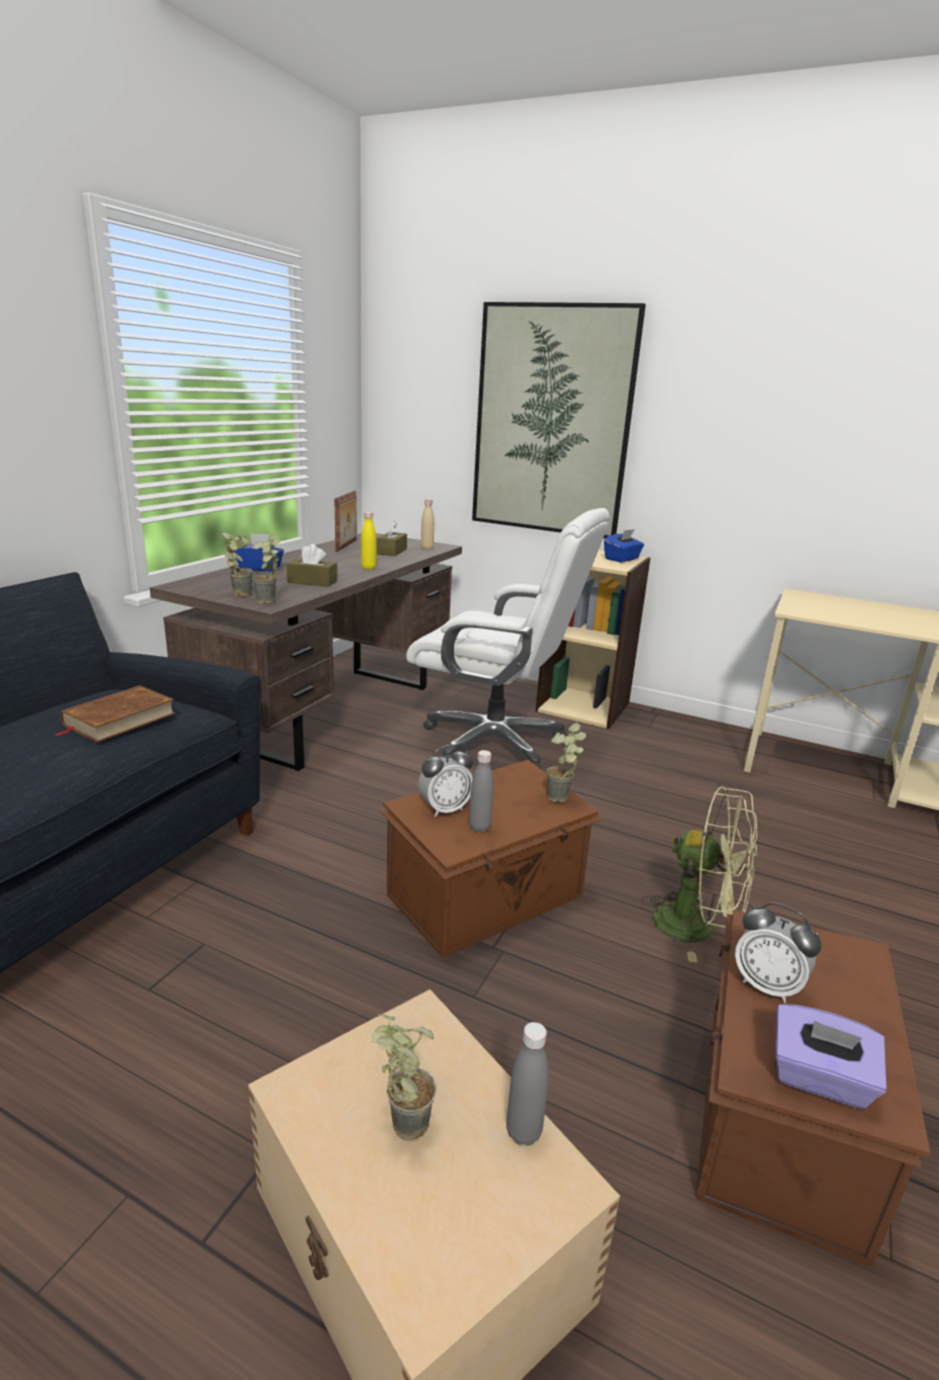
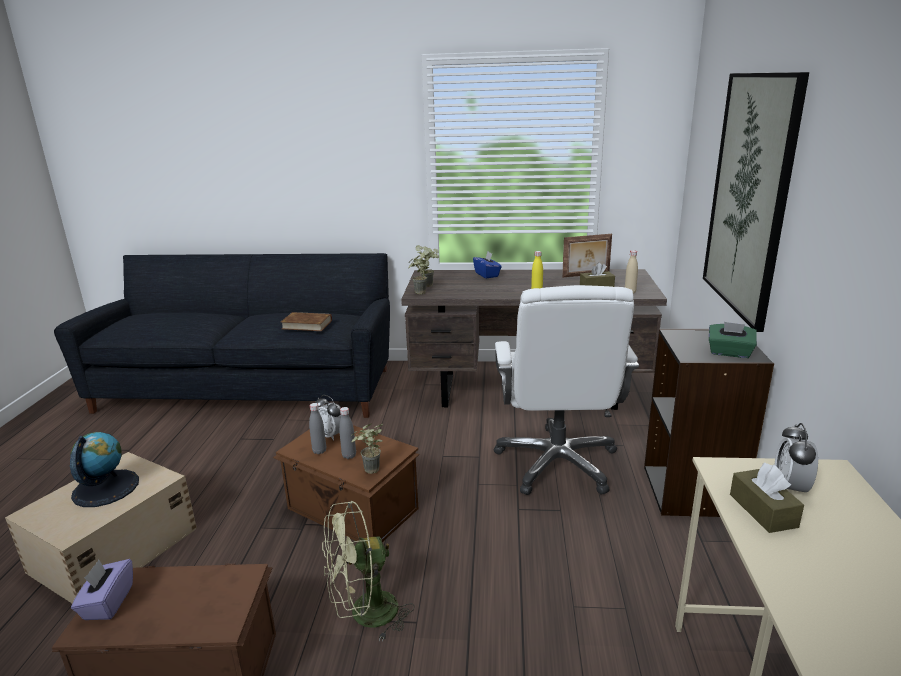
camera: 70 degrees right, 0 degrees up
(312, 582) = (478, 290): brown tissue box -> brown tissue box (763, 510)
(399, 1123) = (105, 488): potted plant -> globe
(523, 1131) = (98, 519): grey bottle -> grey bottle (349, 456)
(583, 706) = (692, 491): beige bookcase -> black bookcase
(622, 559) = (729, 353): blue tissue box -> green tissue box
(697, 927) = (364, 615): green fan -> green fan turned 60 degrees clockwise
(767, 985) = (186, 580): alarm clock -> alarm clock (790, 488)

